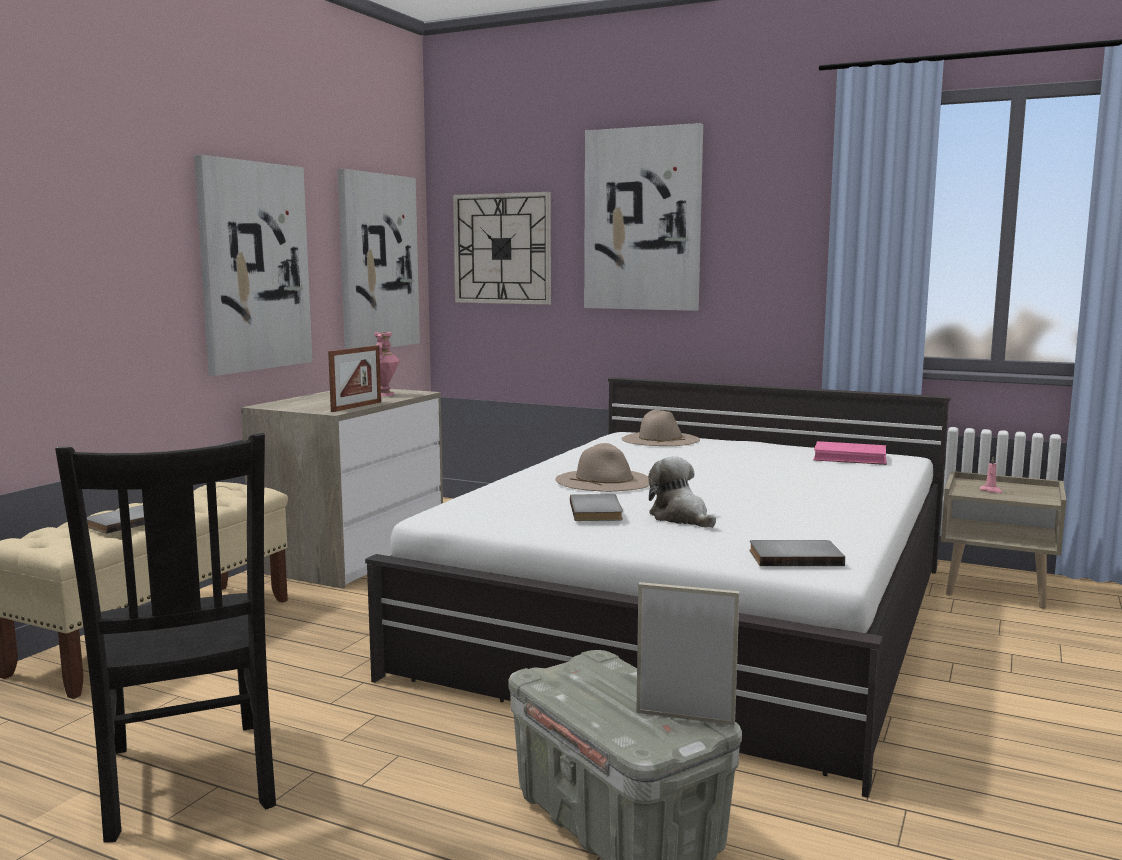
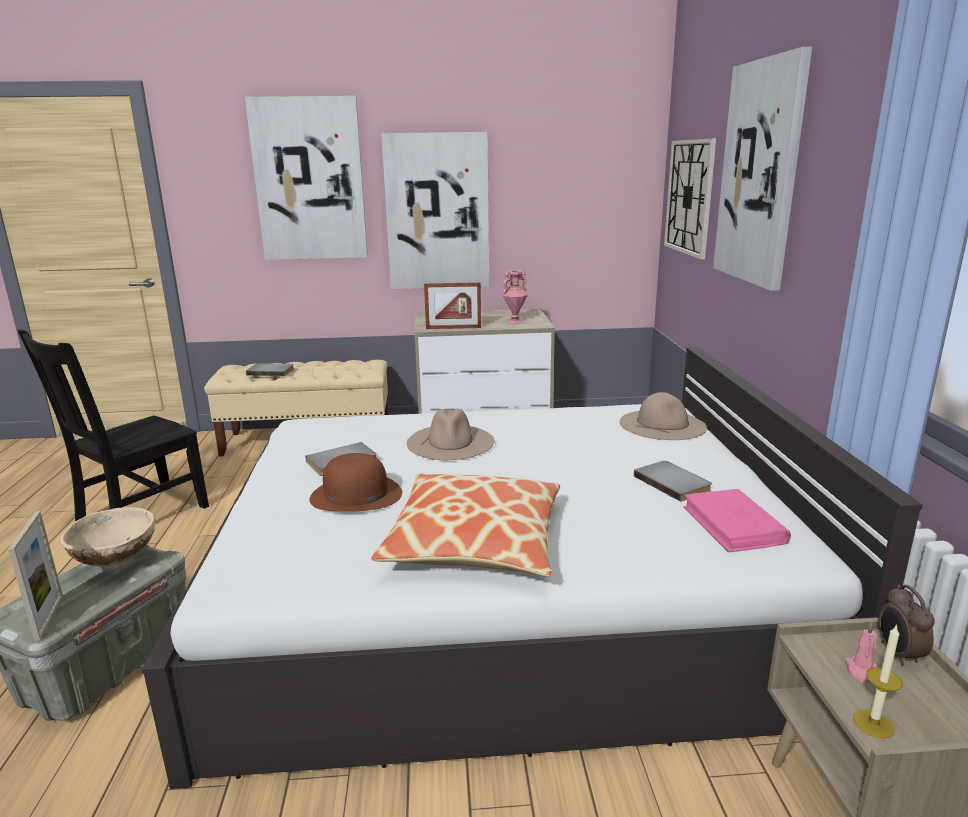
camera: 60 degrees right, 10 degrees up
(378, 262) = (585, 206): picture -> picture (309, 180)
(578, 679) = (116, 562): none -> beige bowl
(681, 518) = (355, 495): plush toy -> brown hat
(794, 556) = (254, 565): grey book -> grey book (674, 483)
(814, 502) = (475, 541): none -> pillow
(979, 483) = (898, 654): none -> alarm clock
(1036, 499) = (873, 723): none -> candle

